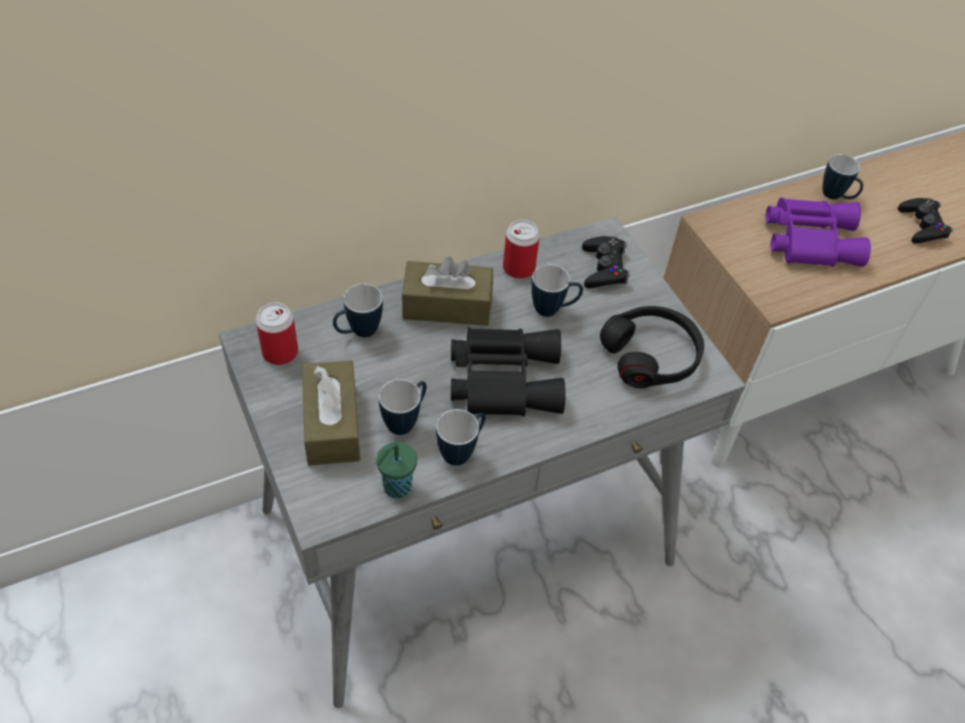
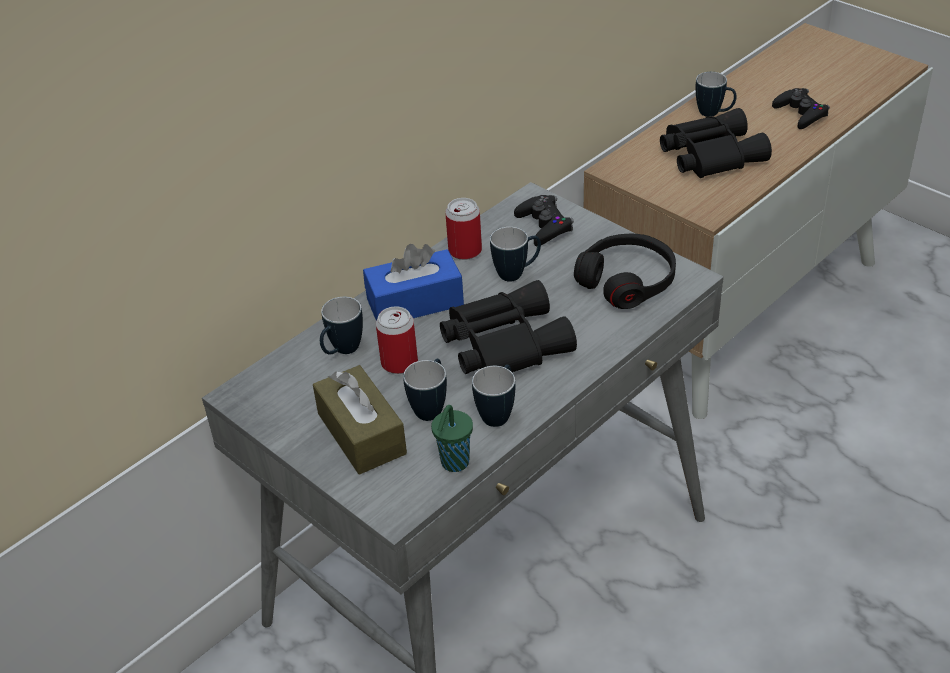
camera: 15 degrees left, 10 degrees down
(280, 352) = (274, 393): can -> can (399, 362)
(447, 306) = (415, 302): brown tissue box -> blue tissue box
(809, 239) = (709, 154): purple binoculars -> black binoculars

